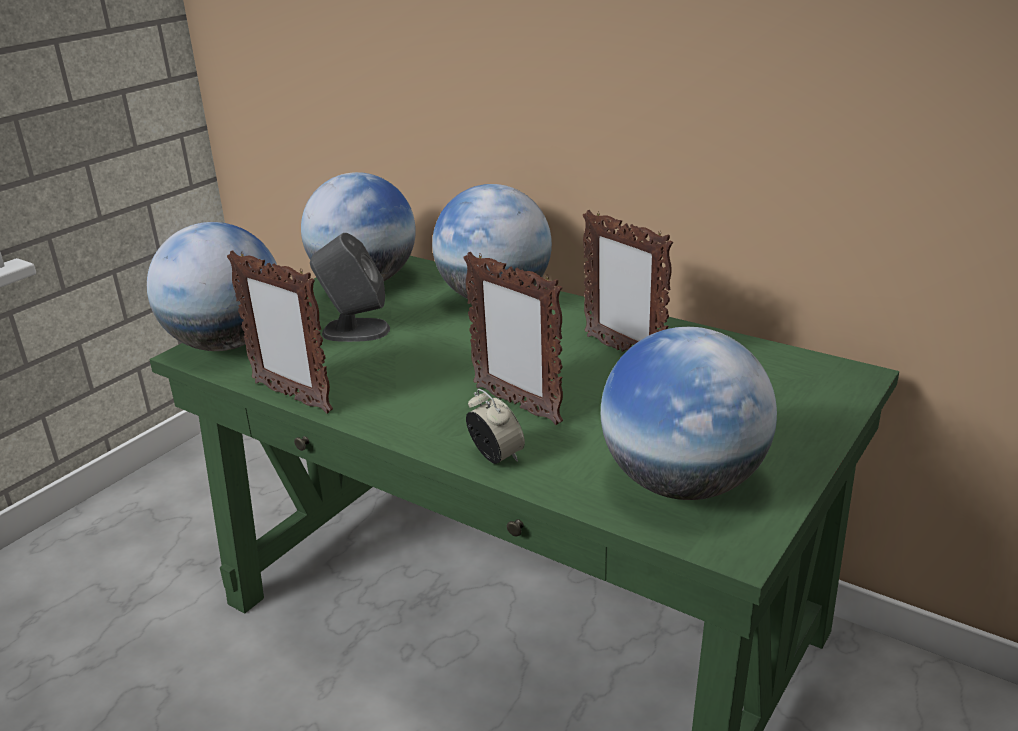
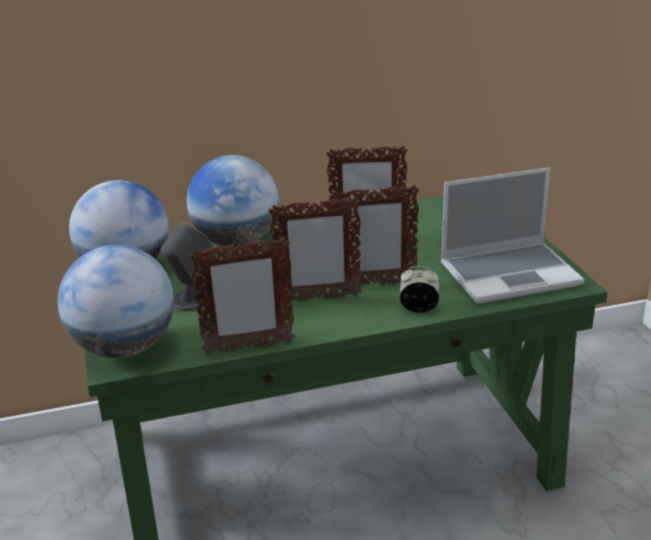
camera: 50 degrees left, 0 degrees up
(437, 388) = (318, 298): none -> picture frame
(682, 483) = (510, 274): globe -> laptop

